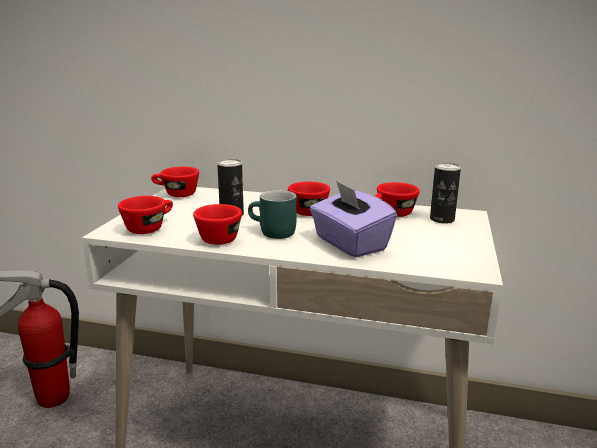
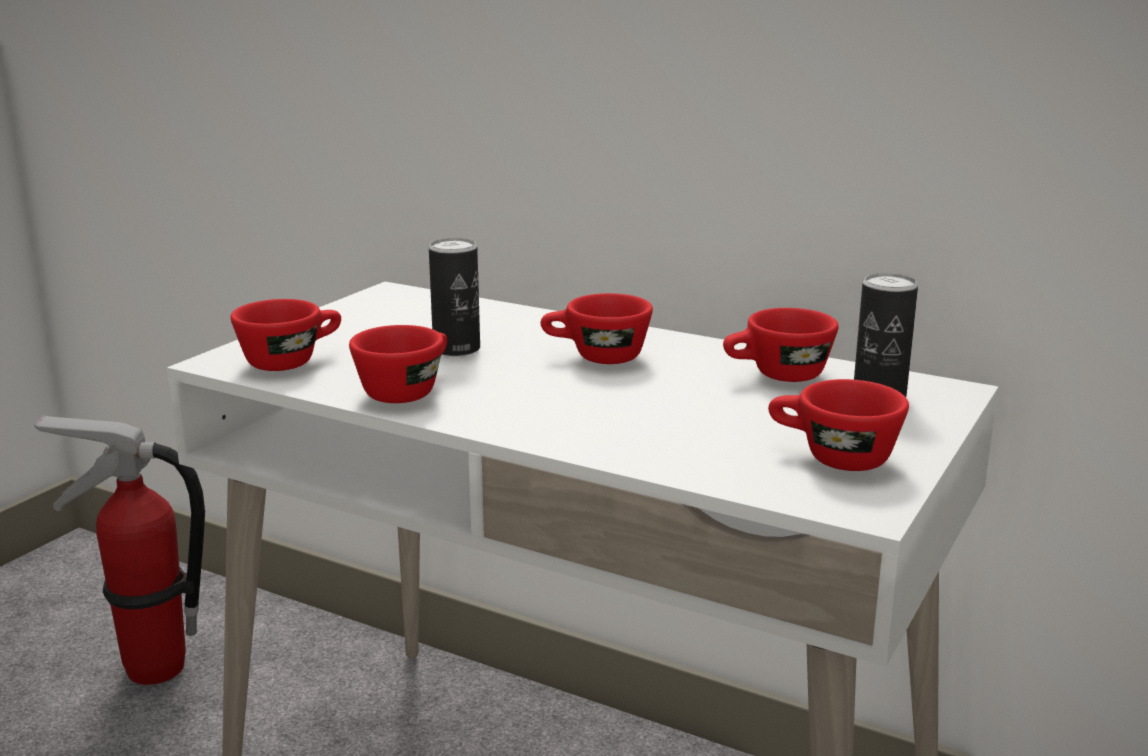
camera: 15 degrees right, 0 degrees up
(176, 194) = (380, 301): red cup -> red cup (832, 457)
(271, 233) = (506, 391): turquoise mug -> none
(349, 244) = (643, 427): purple tissue box -> none

